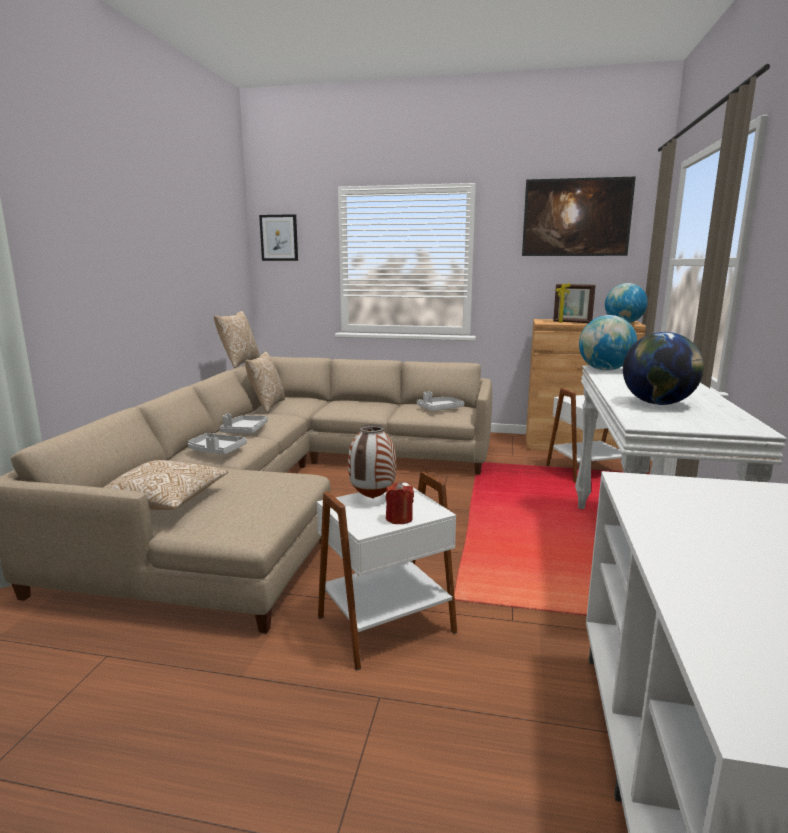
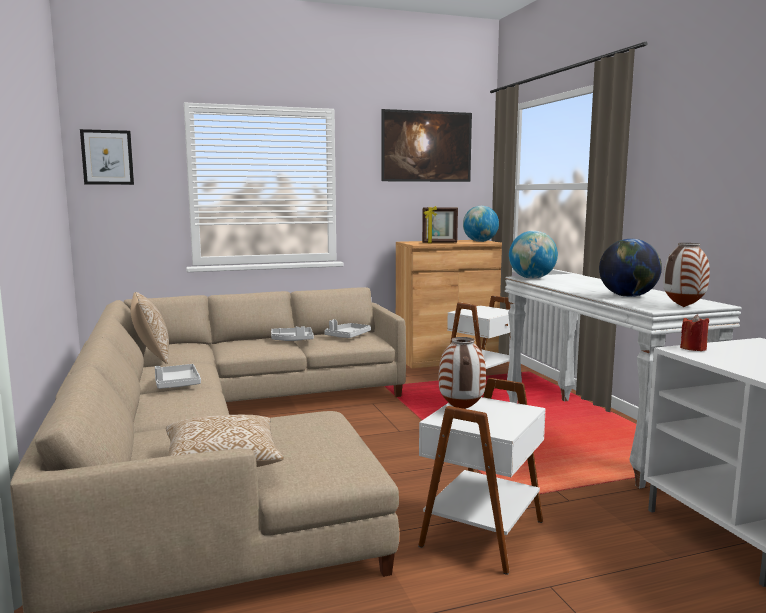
camera: 30 degrees left, 5 degrees down
(216, 451) = (183, 408): grey tray -> grey tray (292, 340)
(239, 363) = (103, 309): pillow -> none
(399, 519) = (512, 419): red candle -> red candle (693, 348)
(692, 426) = (683, 307): none -> vase

